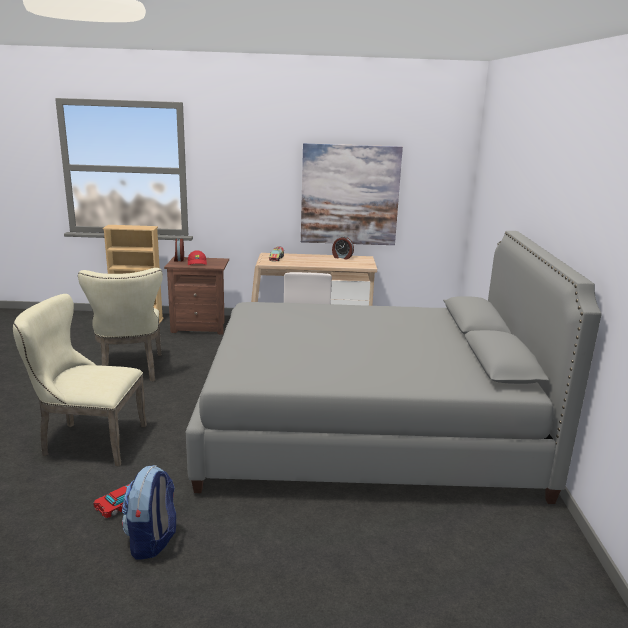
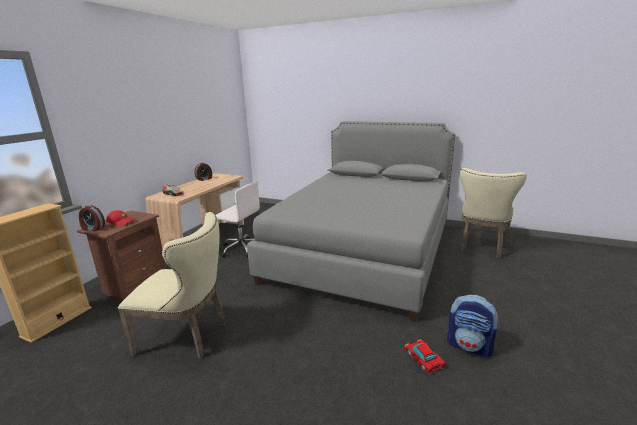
camera: 65 degrees left, 0 degrees up
(88, 441) = (316, 375): beige chair -> beige chair (482, 247)
(350, 195) = (191, 131): picture -> none

